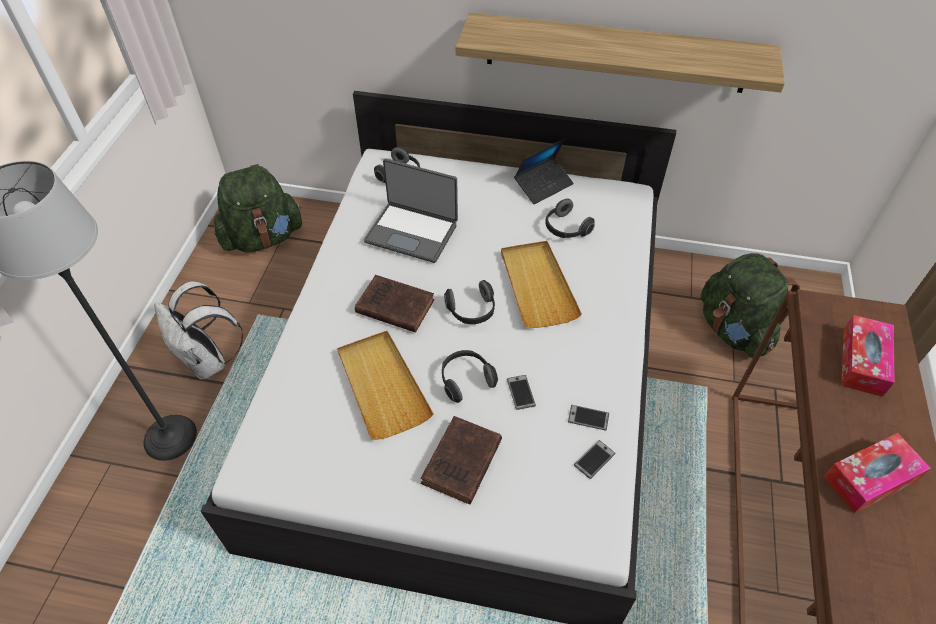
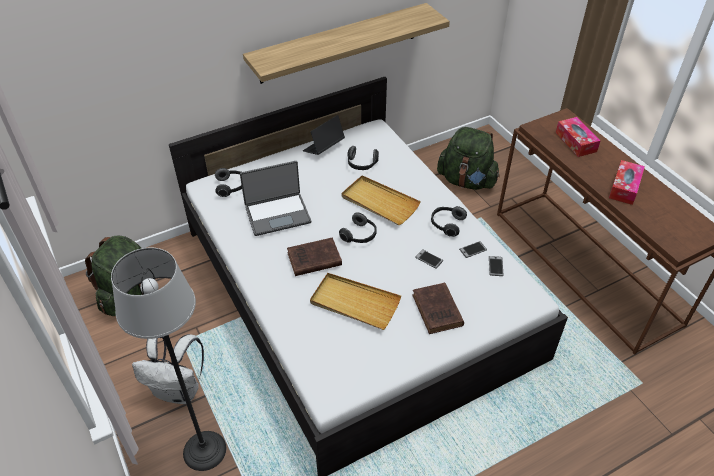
camera: 40 degrees left, 5 degrees down
(466, 380) = (395, 271): headphones -> headphones (446, 225)
(543, 185) = (323, 148): laptop -> laptop turned 150 degrees counterclockwise

